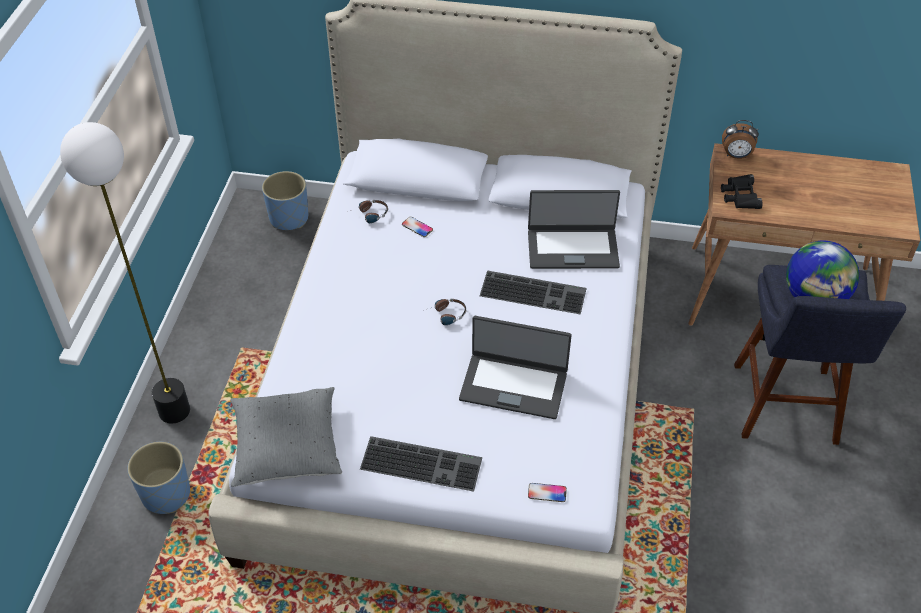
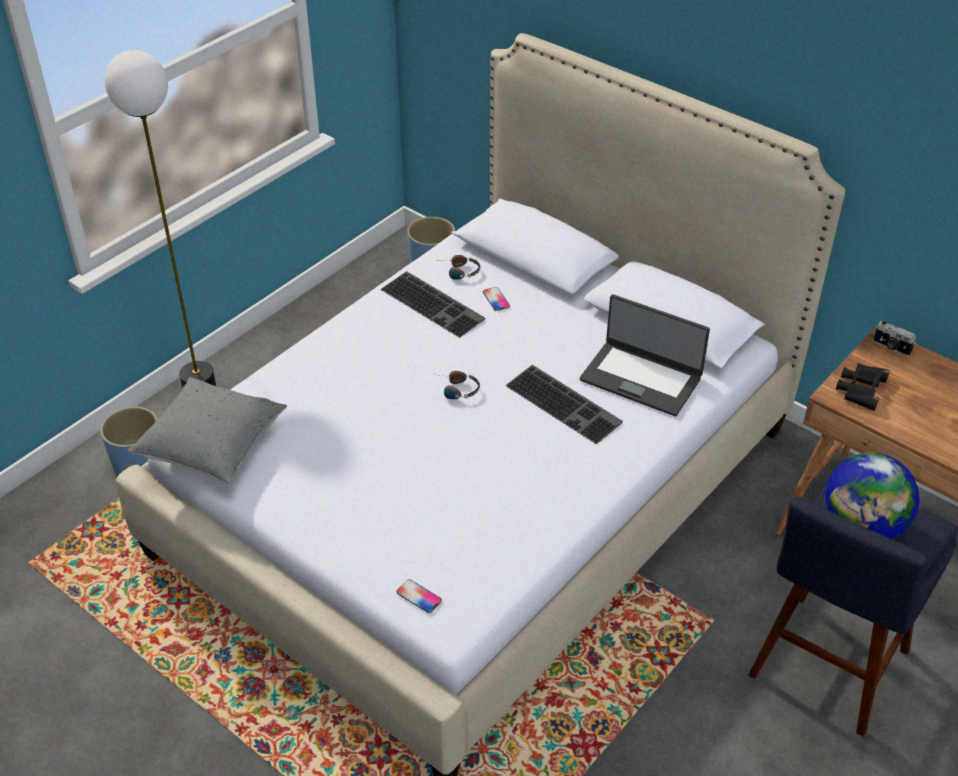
camera: 30 degrees right, 5 degrees down
(423, 462) = (322, 513): keyboard -> keyboard (434, 304)
(513, 385) = (470, 482): laptop -> none
(736, 156) = (891, 347): alarm clock -> camera

